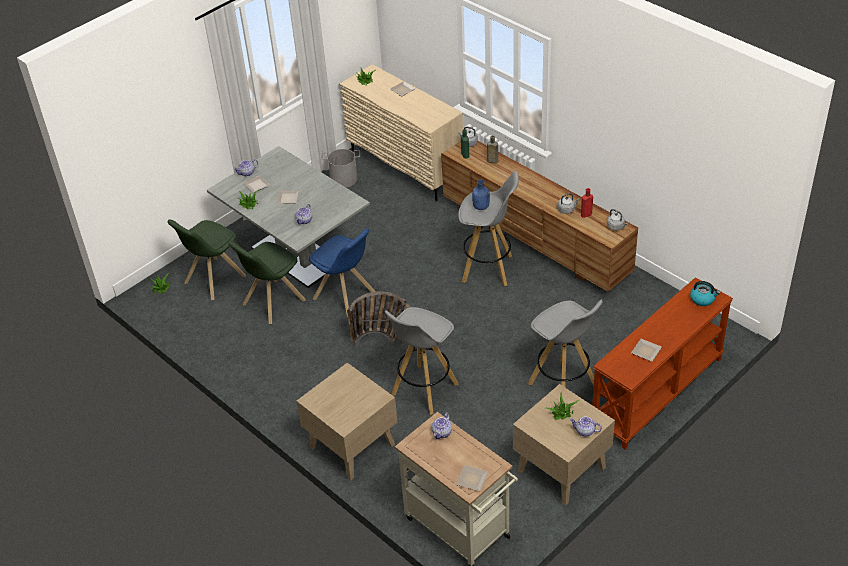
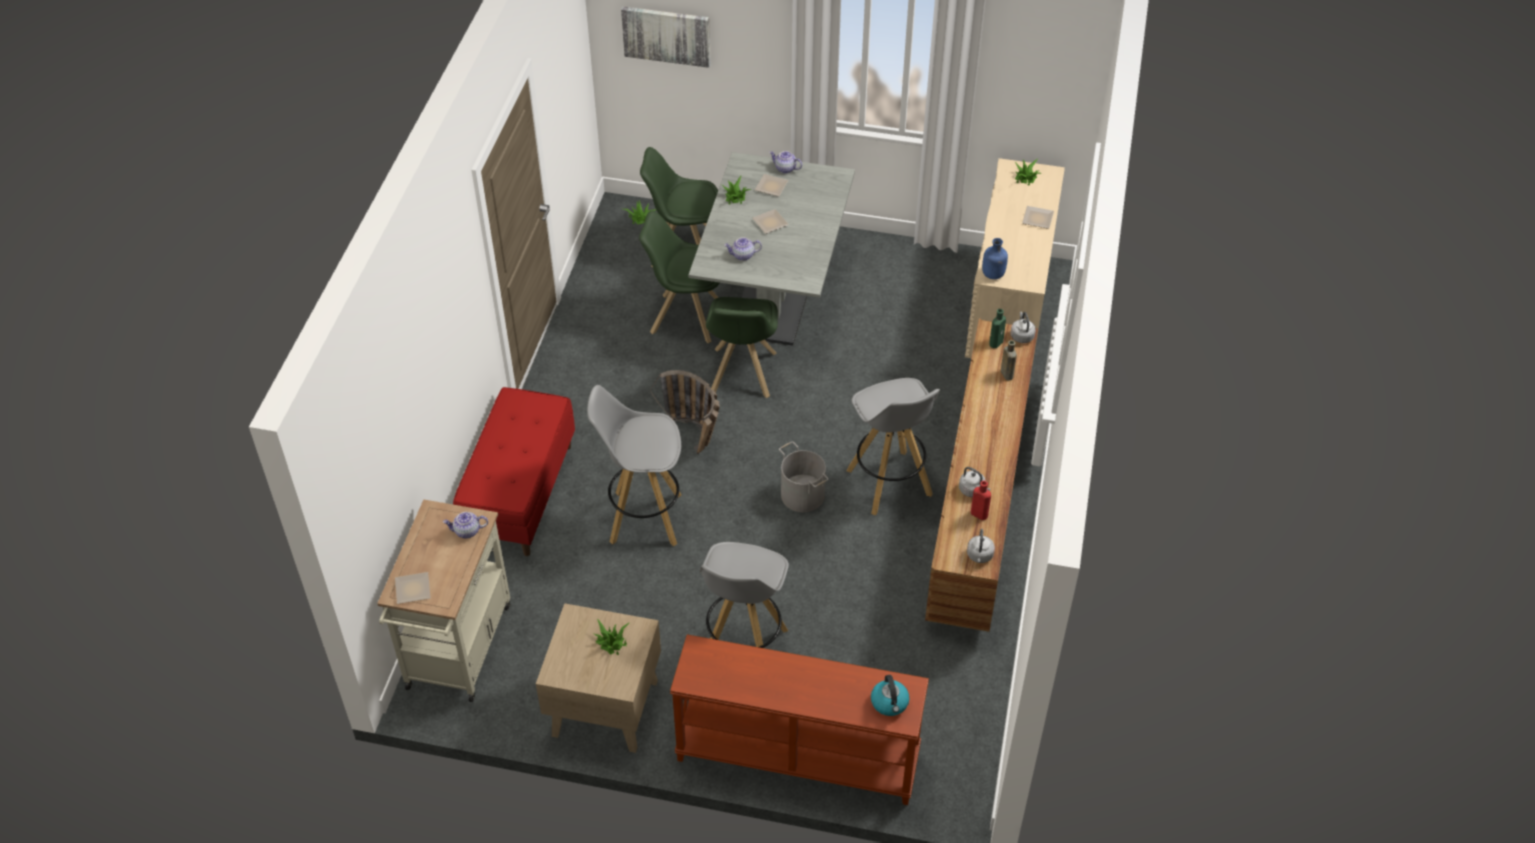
camera: 55 degrees right, 5 degrees up
(131, 139) = (666, 35): none -> picture
(343, 178) = (938, 271): grey bucket -> grey bucket (803, 494)
(345, 295) = (742, 373): blue chair -> green chair
(351, 445) = (520, 494): beige nightstand -> red bench
(481, 207) = (894, 400): blue bottle -> blue bottle (993, 275)
(584, 431) = (595, 679): teapot -> none
(646, 352) = (747, 680): plate -> none

